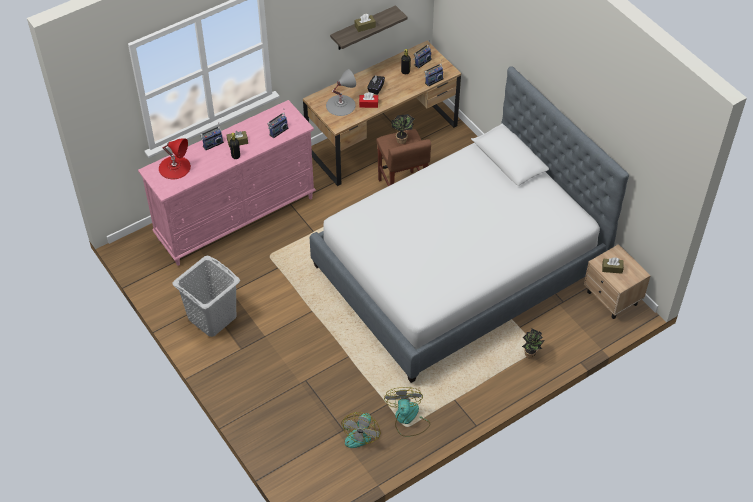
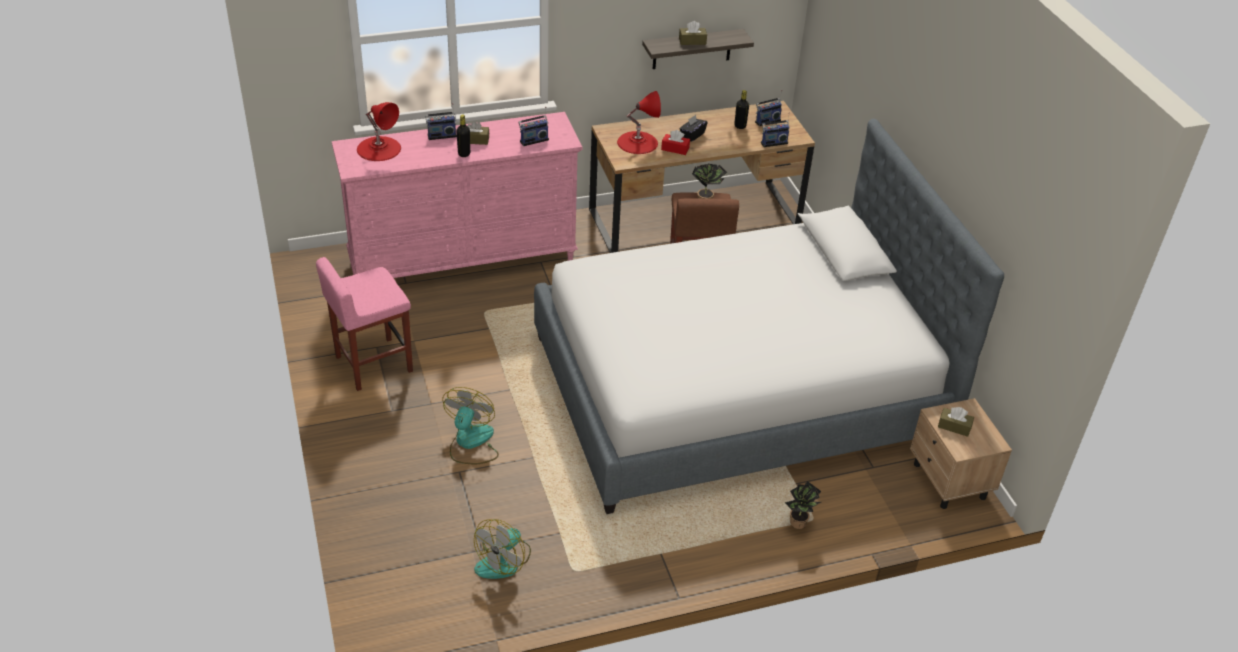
camera: 15 degrees right, 10 degrees down
(212, 317) = (372, 364): grey laundry basket -> pink stool
(340, 105) = (637, 142): grey table lamp -> red table lamp
(407, 419) = (580, 561): fan -> fan (471, 443)

